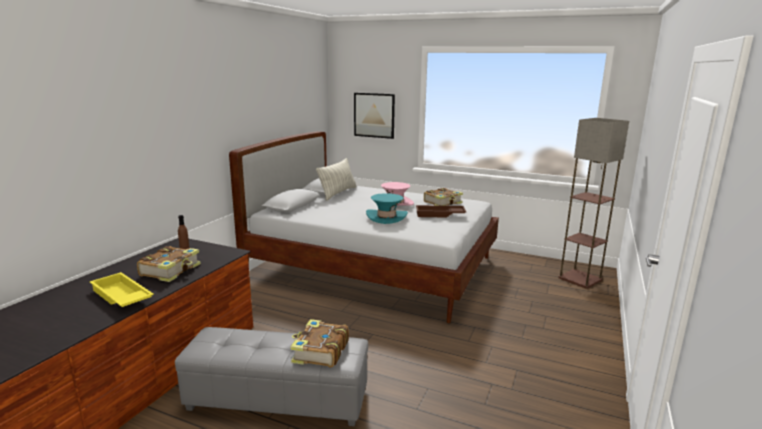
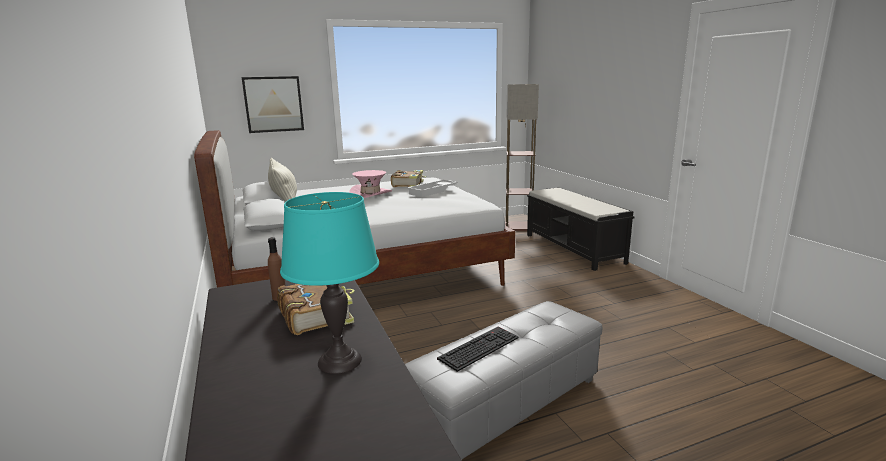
camera: 45 degrees left, 0 degrees up
(120, 297) = (339, 361): yellow tray -> turquoise table lamp
(253, 340) = (478, 347): none -> keyboard
(319, 352) = (546, 324): book -> none
(386, 217) = (398, 203): turquoise hat -> none
(439, 214) = (433, 191): brown tray -> white tray
(590, 323) = (573, 248): none -> black bench

